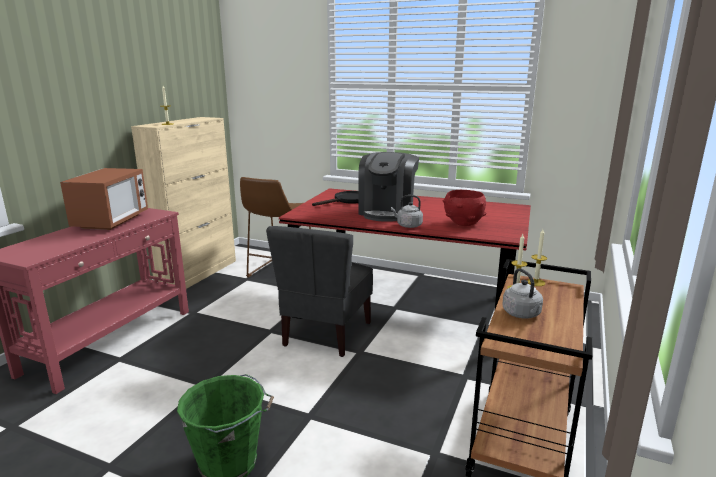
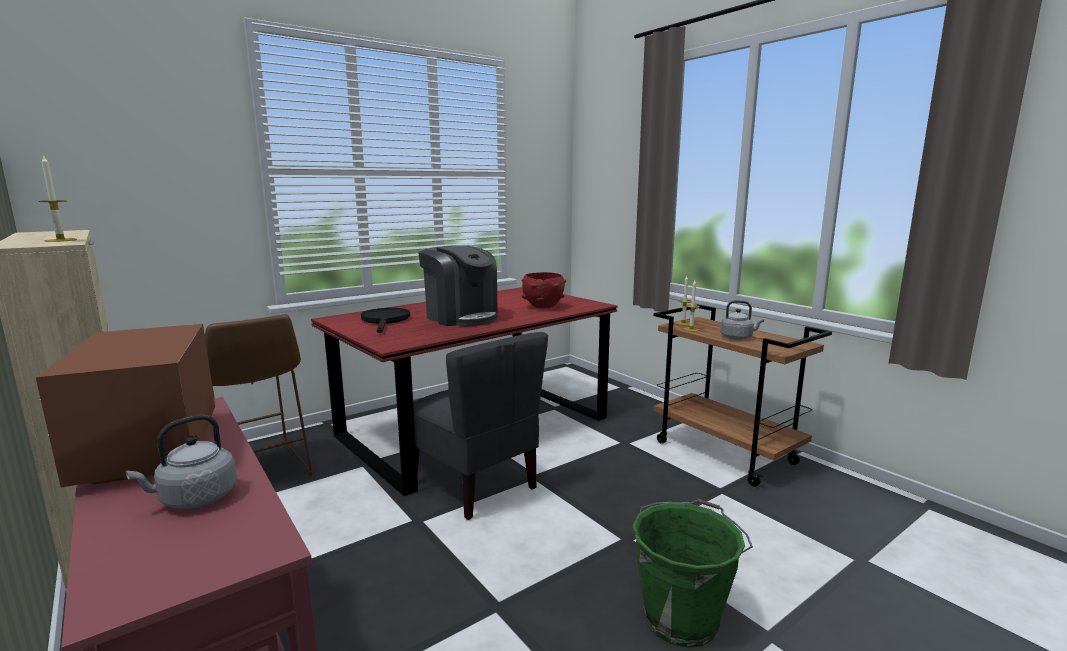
camera: 60 degrees left, 5 degrees down
(112, 221) = (150, 450): microwave -> microwave turned 150 degrees counterclockwise
(407, 225) = (518, 319): grey kettle -> grey kettle (194, 499)

